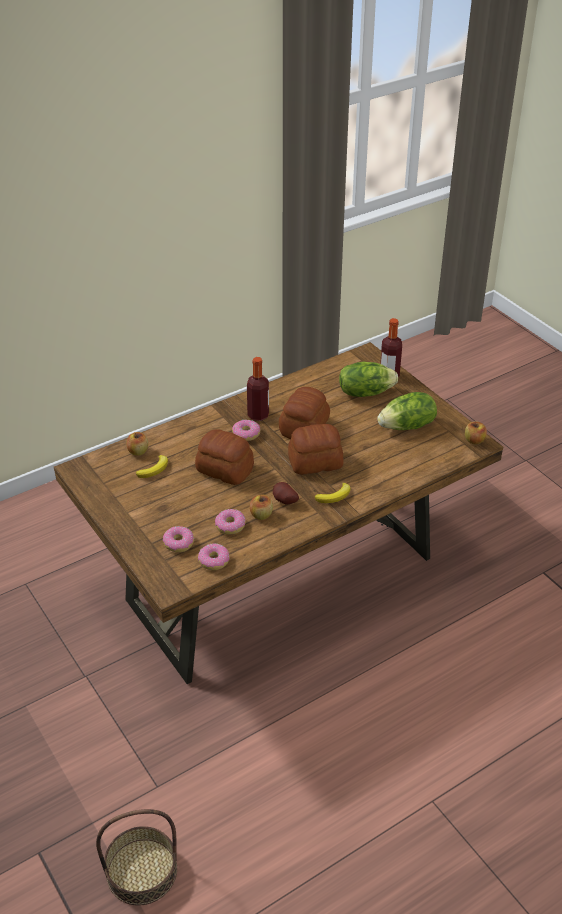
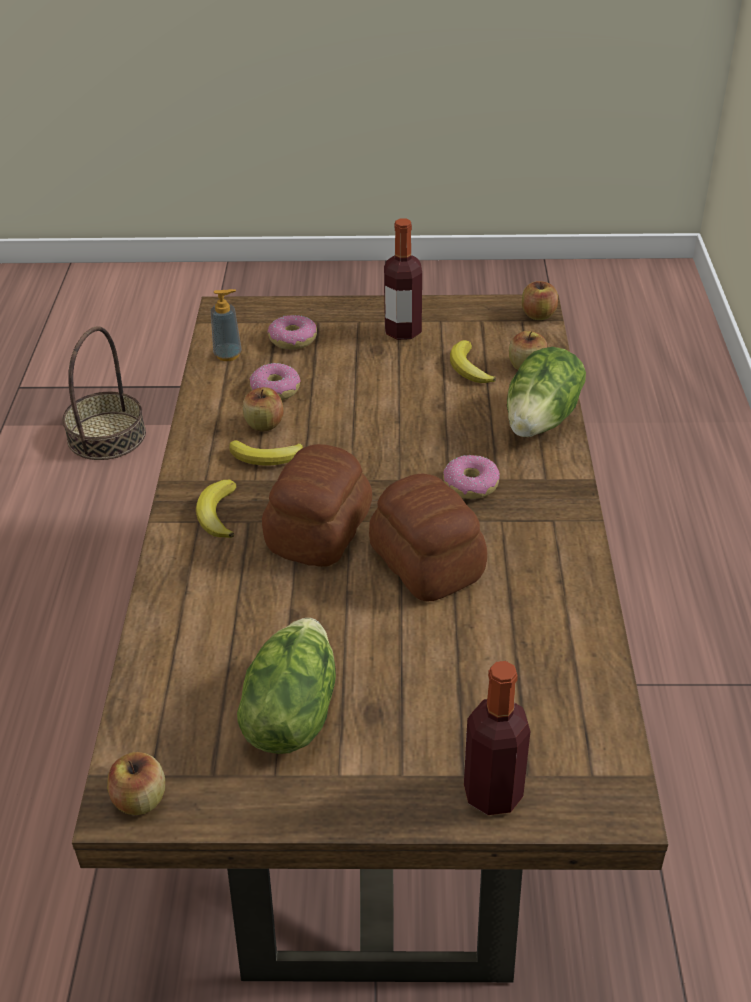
camera: 125 degrees right, 0 degrees up
(83, 465) = (538, 315): none -> apple
(214, 561) = (228, 355): donut -> soap dispenser
(225, 469) = (402, 430): bread -> none
(258, 415) = (514, 521): bottle -> bottle (403, 331)
(284, 501) = (266, 457): potato -> banana
(365, 392) = (462, 711): lettuce -> lettuce (542, 420)

